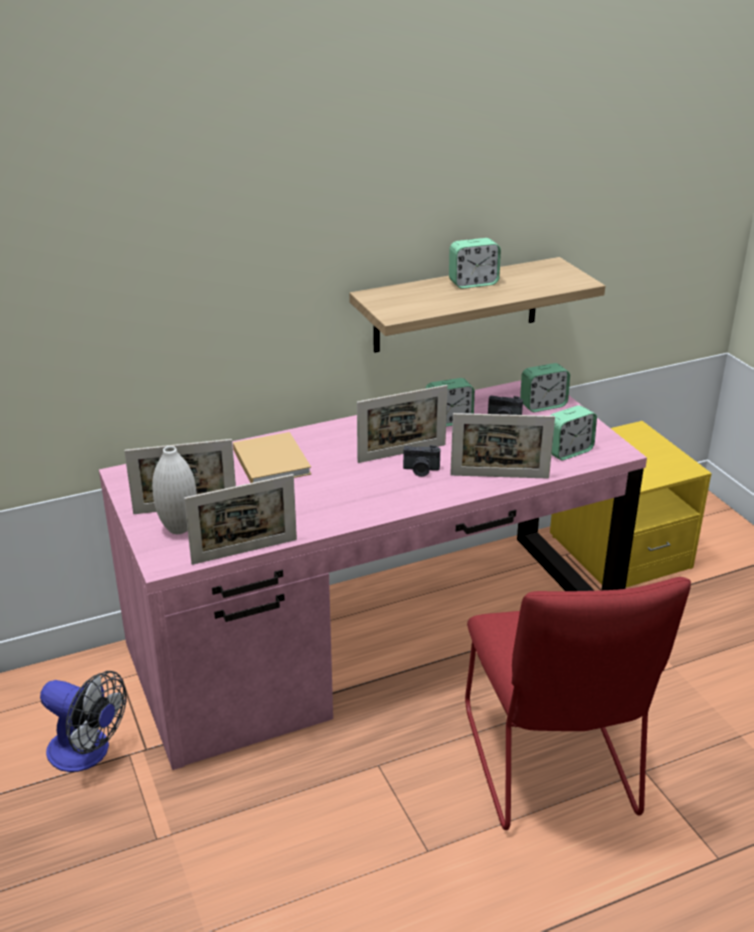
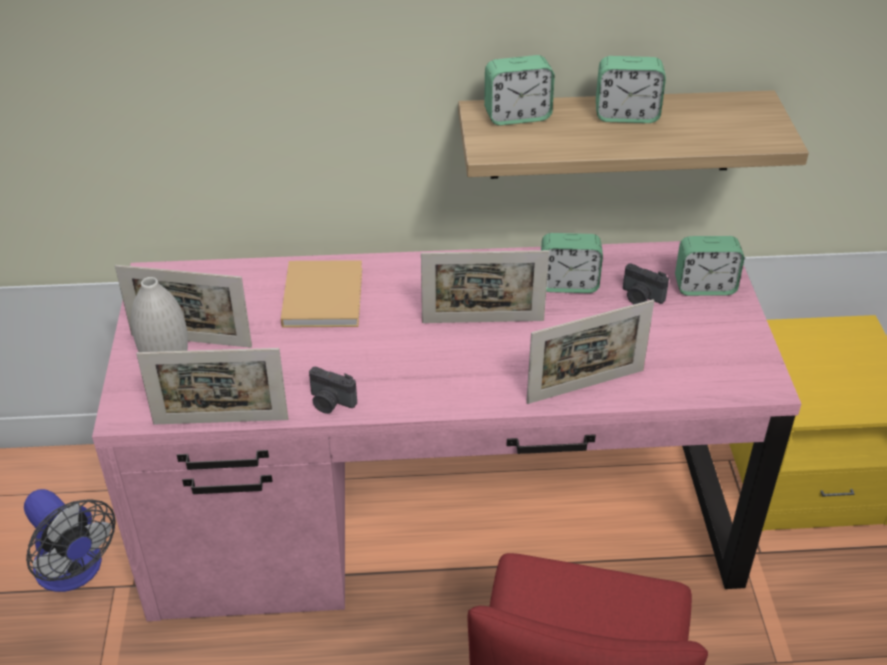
camera: 20 degrees right, 10 degrees up
(421, 470) = (492, 353): camera -> camera (330, 403)
(499, 476) = (585, 386): picture frame -> picture frame turned 45 degrees counterclockwise
(568, 451) = (698, 368): alarm clock -> alarm clock (517, 116)

